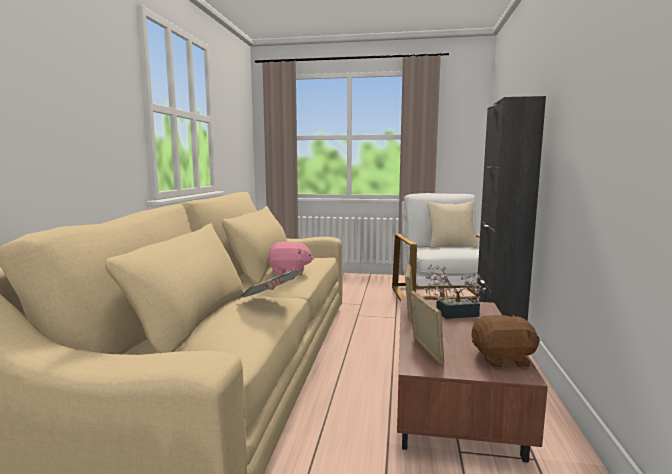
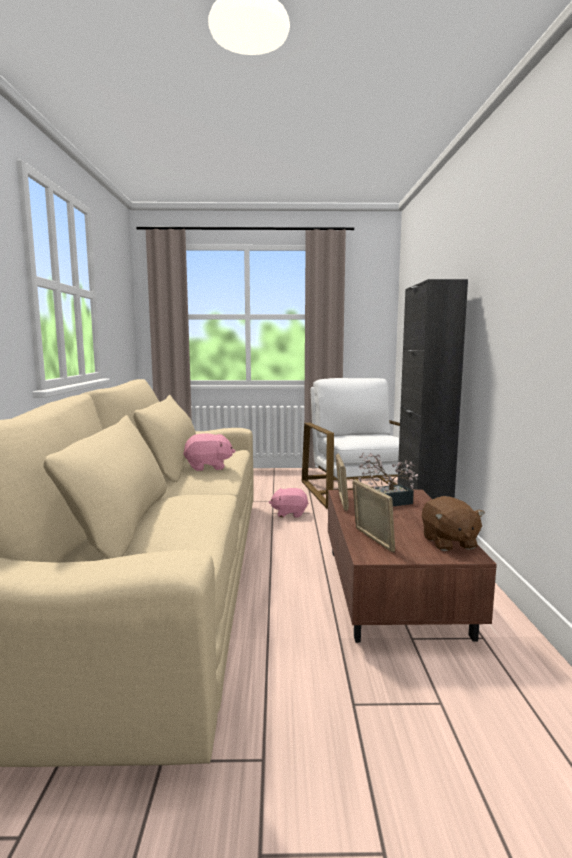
camera: 10 degrees left, 0 degrees up
(270, 301) = (203, 498): newspaper -> none
(373, 317) = (289, 513): none -> pink plush toy
(451, 246) = (366, 434): beige pillow -> none
(503, 359) = (448, 542): brown plush toy -> brown plush toy turned 90 degrees clockwise

